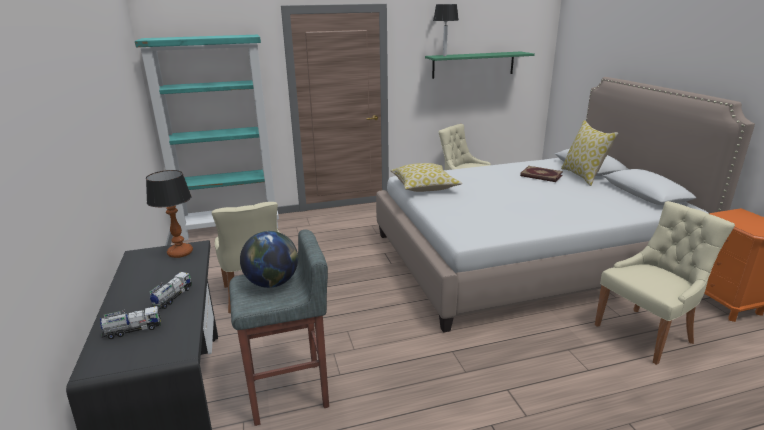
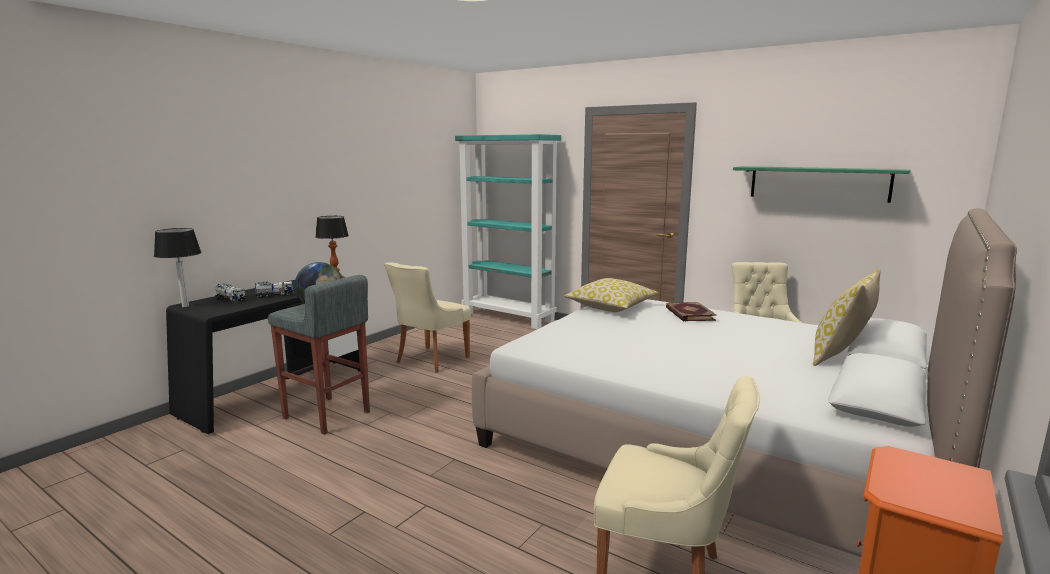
camera: 50 degrees right, 10 degrees down
(444, 55) = (761, 166): table lamp -> table lamp (186, 306)
(541, 176) = (774, 338): book -> book (689, 314)

